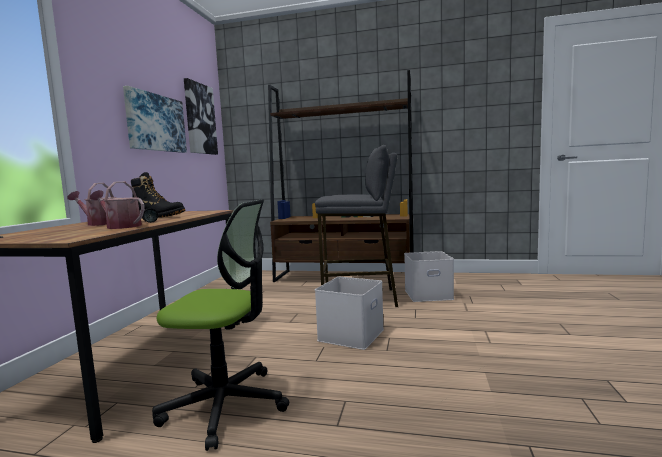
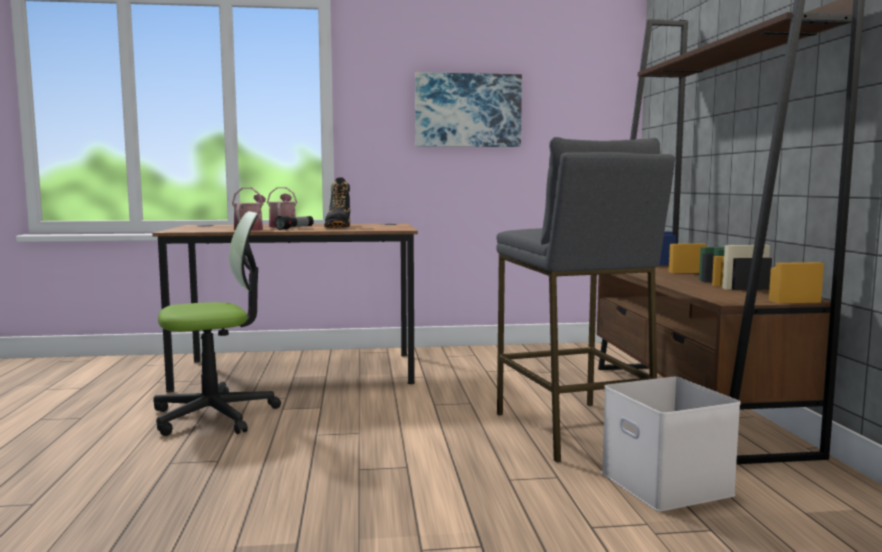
camera: 70 degrees right, 0 degrees up
(199, 119) = (572, 93): picture -> none
(225, 405) = (215, 415): office chair -> office chair turned 105 degrees counterclockwise
(350, 334) = (407, 442): white storage box -> none

